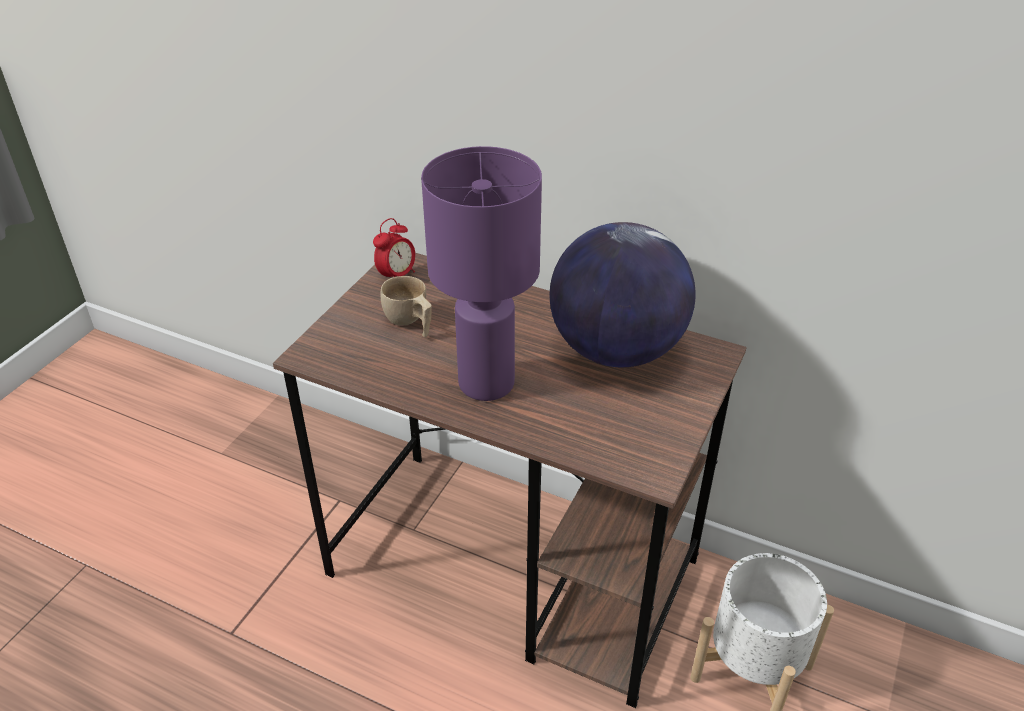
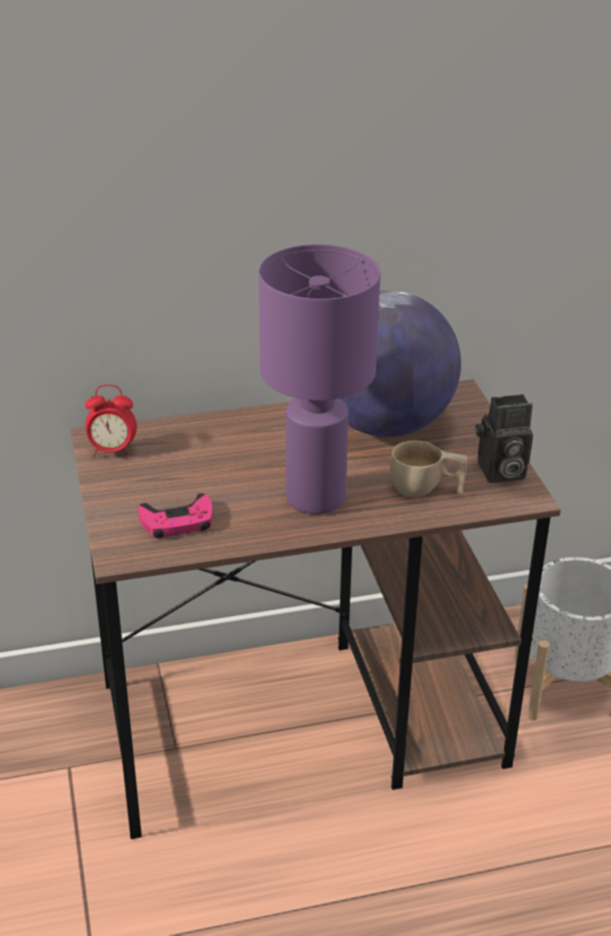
camera: 40 degrees left, 5 degrees down
(370, 350) = (177, 522): none -> pink game controller
(397, 276) = (112, 451): alarm clock -> alarm clock turned 90 degrees clockwise
(410, 323) = (181, 483): beige cup -> beige cup (426, 490)
(661, 441) = (499, 472): none -> camera

